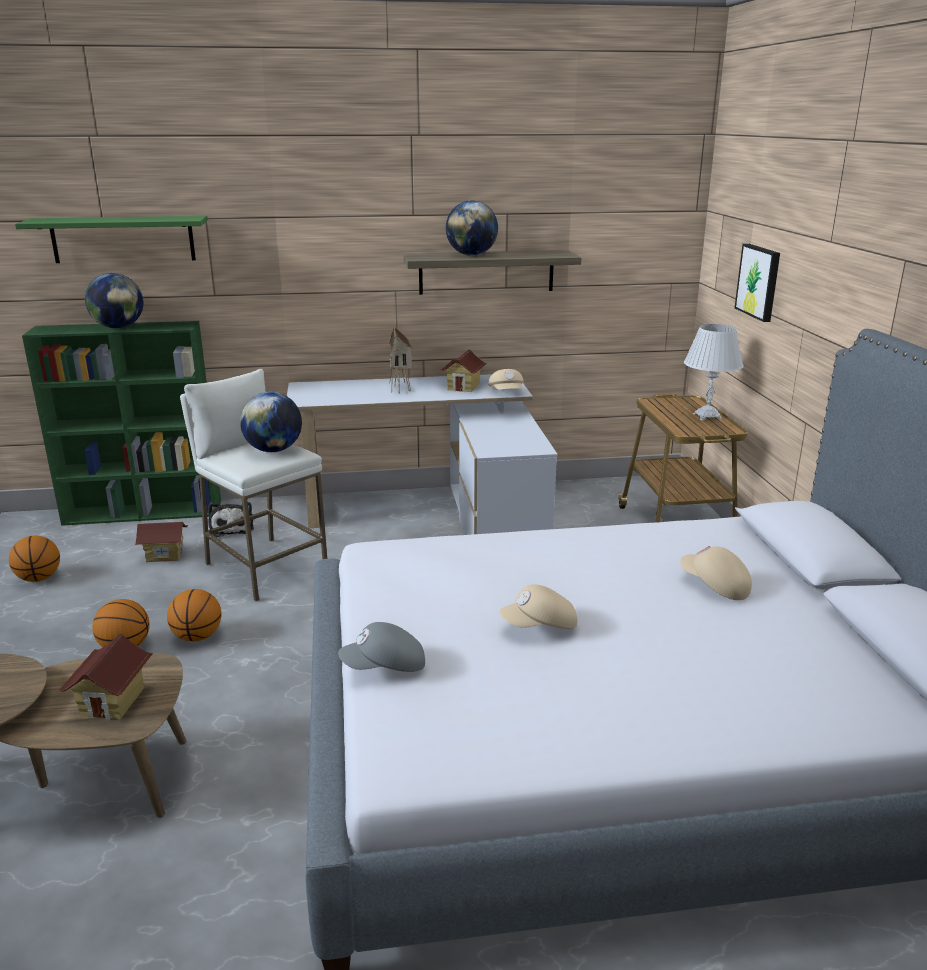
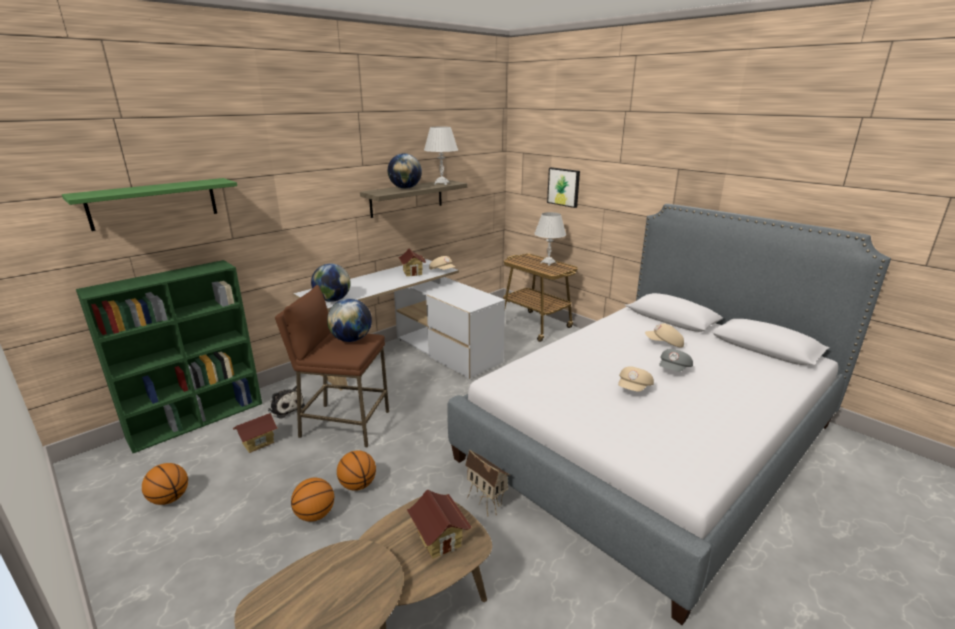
camera: 35 degrees left, 0 degrees up
(118, 327) = (165, 276): globe -> globe (333, 300)
(265, 567) = (344, 424): white stool -> brown stool
(385, 667) = (606, 438): grey cap -> grey cap (674, 370)
(401, 388) = (376, 281): toy house -> toy house (486, 504)
(540, 254) = (441, 183): none -> white table lamp

